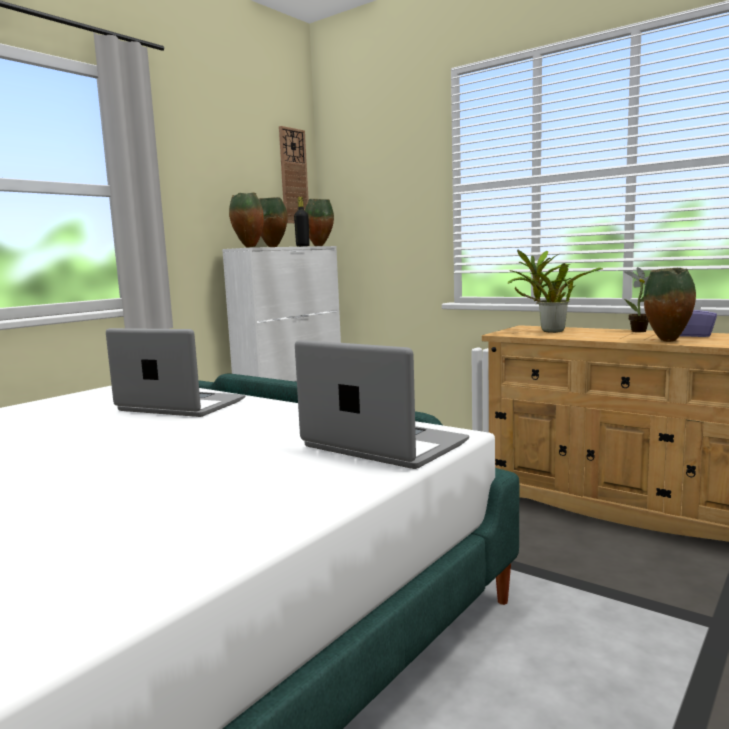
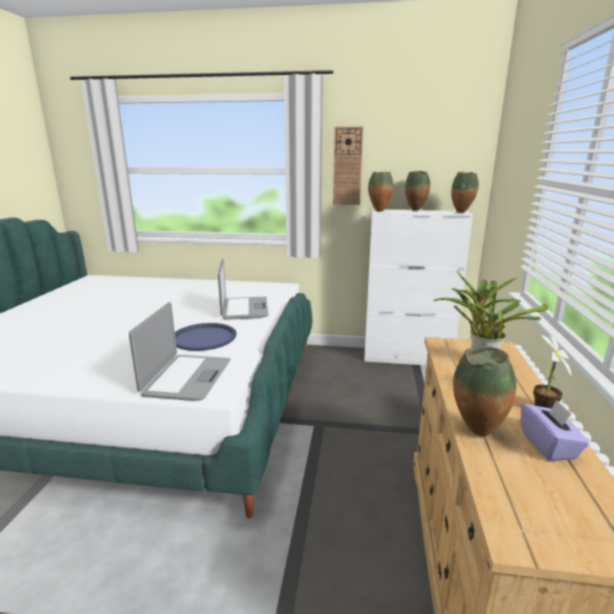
camera: 60 degrees right, 10 degrees up
(251, 430) = (204, 337): none -> blue tray
(293, 176) = (463, 149): wall clock -> wall clock (347, 166)
(303, 246) = (436, 212): black bottle -> none

